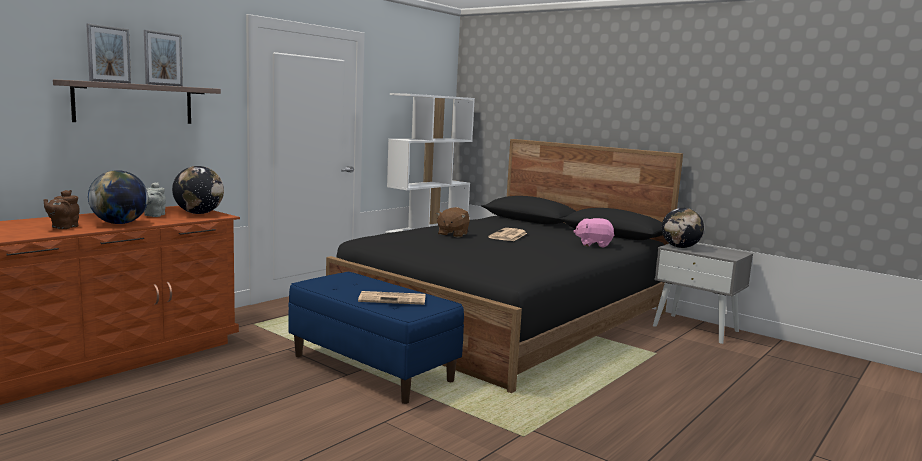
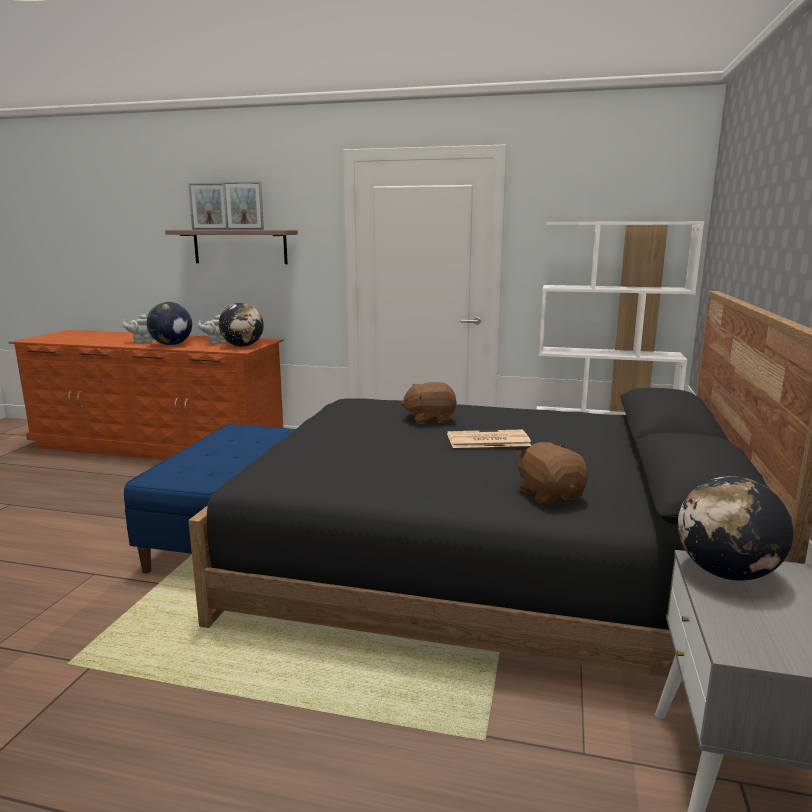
camera: 65 degrees right, 5 degrees up
(63, 227) = (142, 342): brown teapot -> grey teapot
(393, 299) = (204, 463): newspaper -> none
(593, 244) = (550, 494): pink plush toy -> brown plush toy

